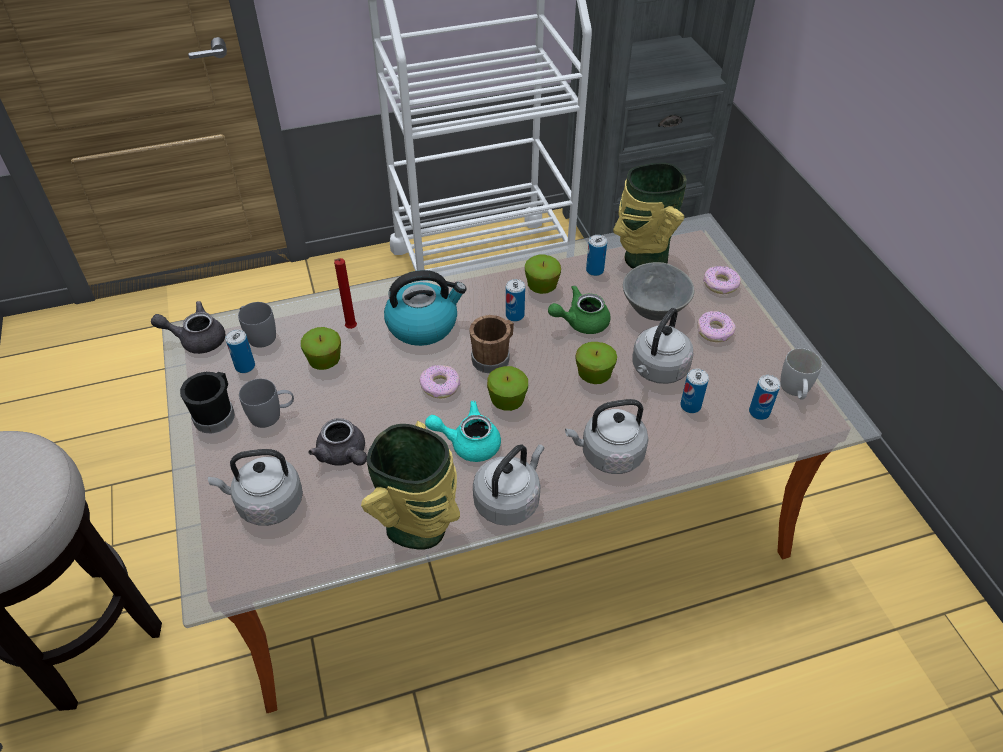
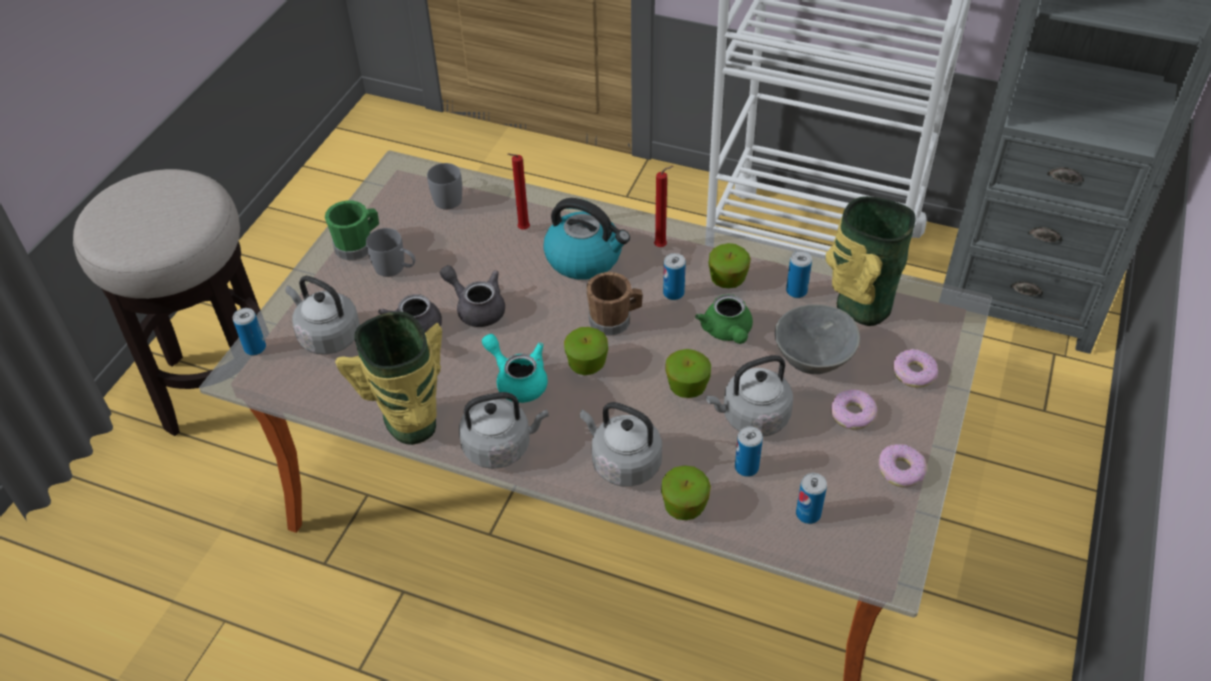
camera: 40 degrees right, 0 degrees up
(197, 339) = (400, 176): grey teapot -> grey teapot (476, 308)
(217, 414) = (358, 245): black mug -> green mug
(245, 366) = (413, 217): can -> can (255, 348)
(324, 360) = (476, 246): apple -> apple (684, 506)
(440, 386) = (545, 319): donut -> donut (901, 470)
(472, 287) = (662, 246): none -> red candle
(580, 322) = (727, 332): green teapot -> green teapot turned 120 degrees counterclockwise
(795, 391) = (870, 518): white mug -> none

